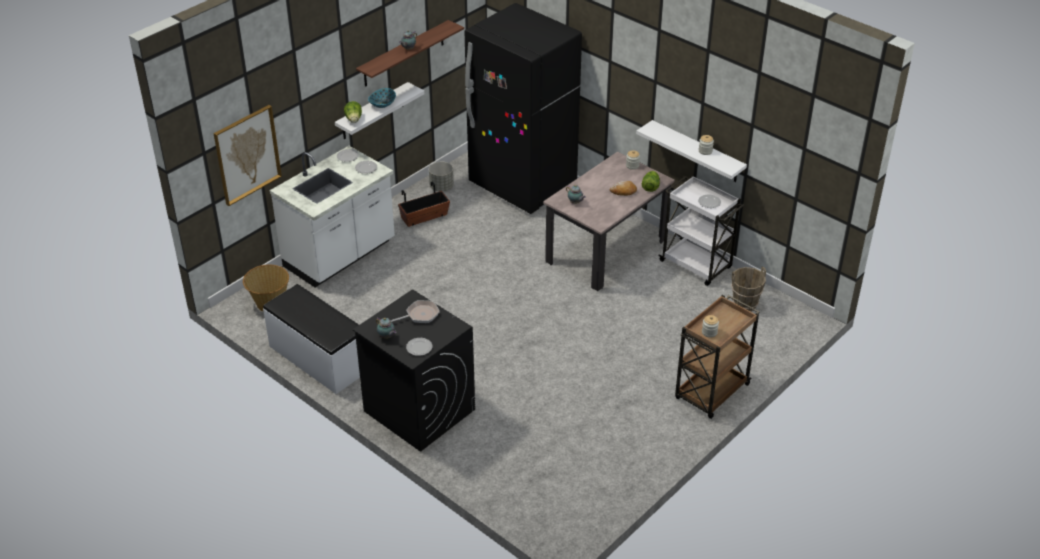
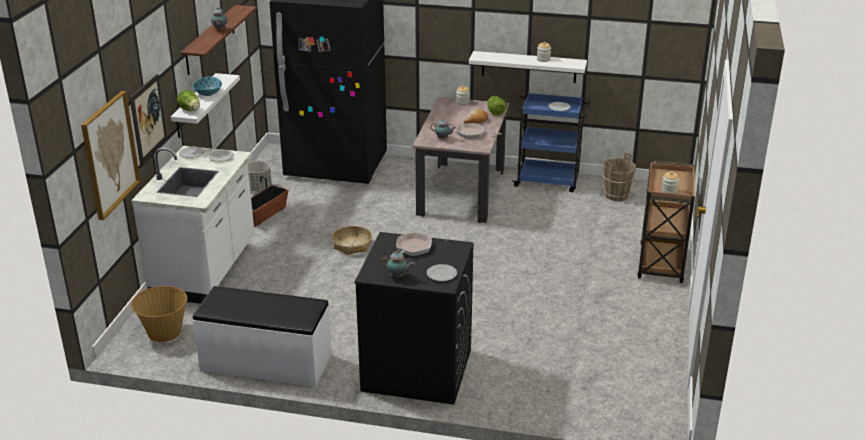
camera: 30 degrees left, 10 degrees down
(302, 125) = (148, 118): none -> picture
(468, 273) = (352, 245): none -> basket
(606, 205) = (473, 133): none -> frying pan
(696, 265) = (548, 181): white cart -> blue cart

